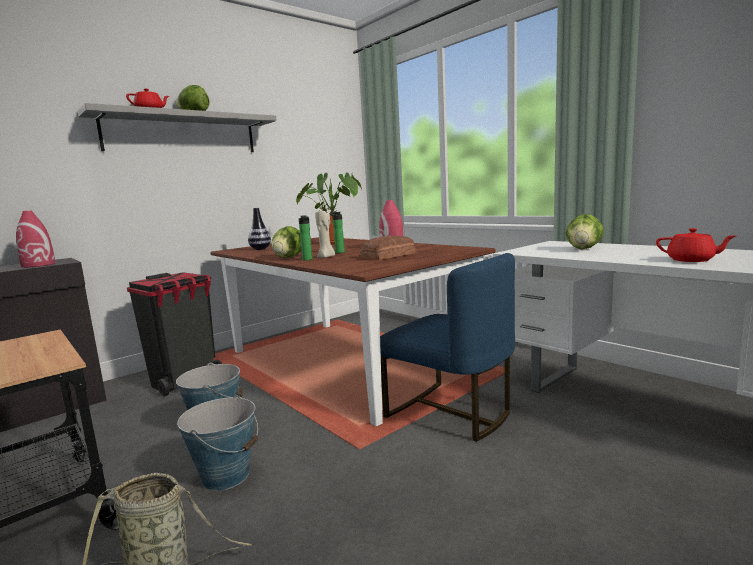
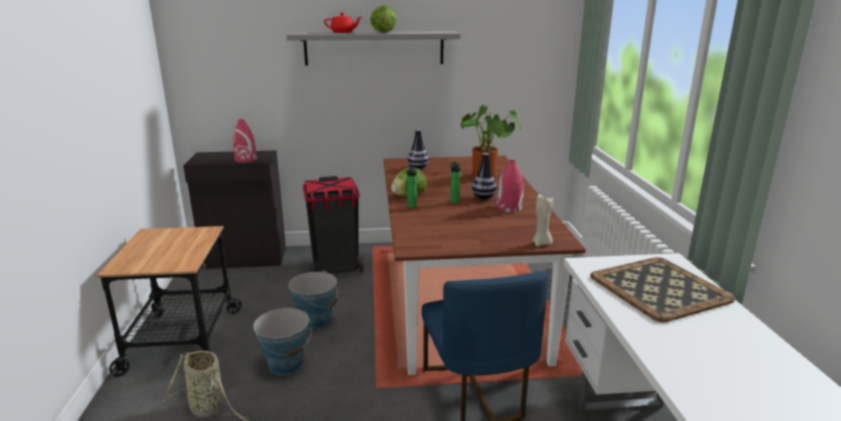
camera: 35 degrees right, 10 degrees up
(326, 257) = (430, 207): beige candle -> beige candle (541, 243)
(359, 248) = (483, 198): none -> vase
(389, 256) = (474, 226): bread -> none
(583, 249) = (660, 288): lettuce -> tray
(691, 260) = (696, 363): red teapot -> none

